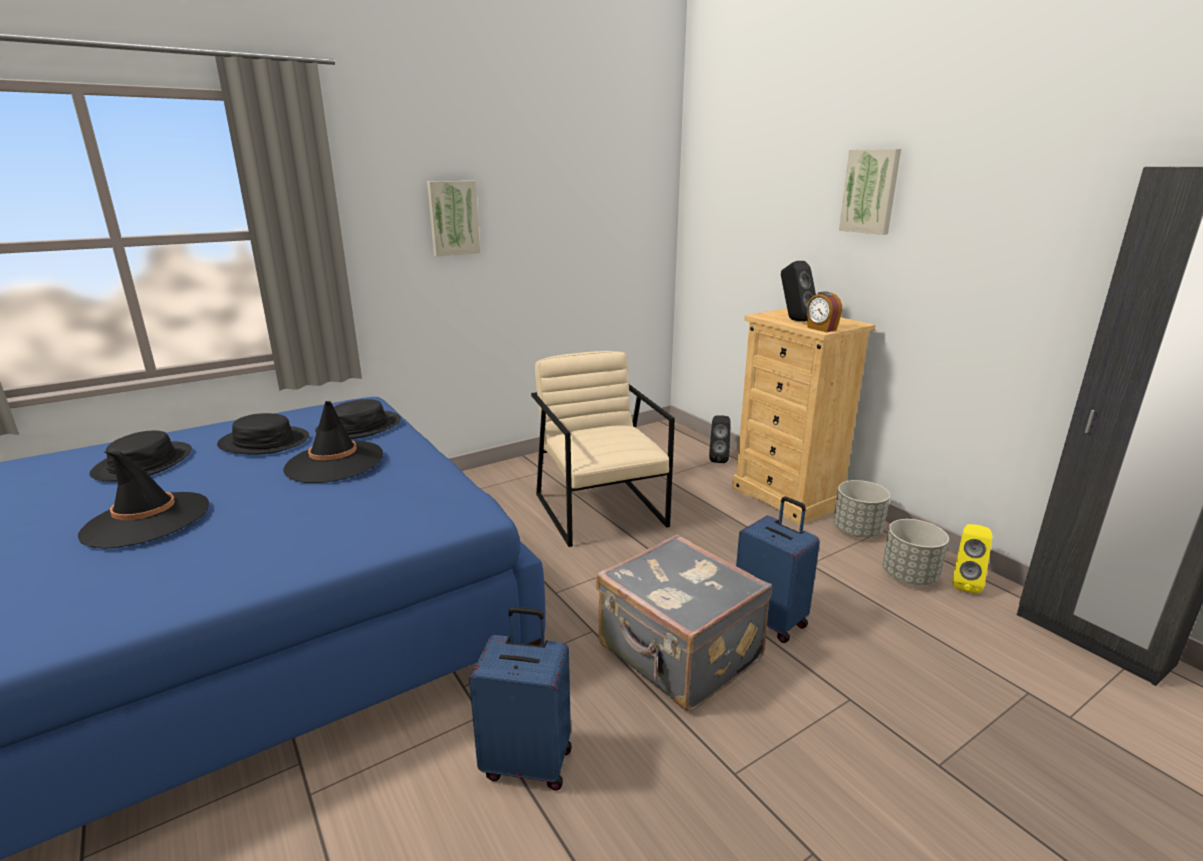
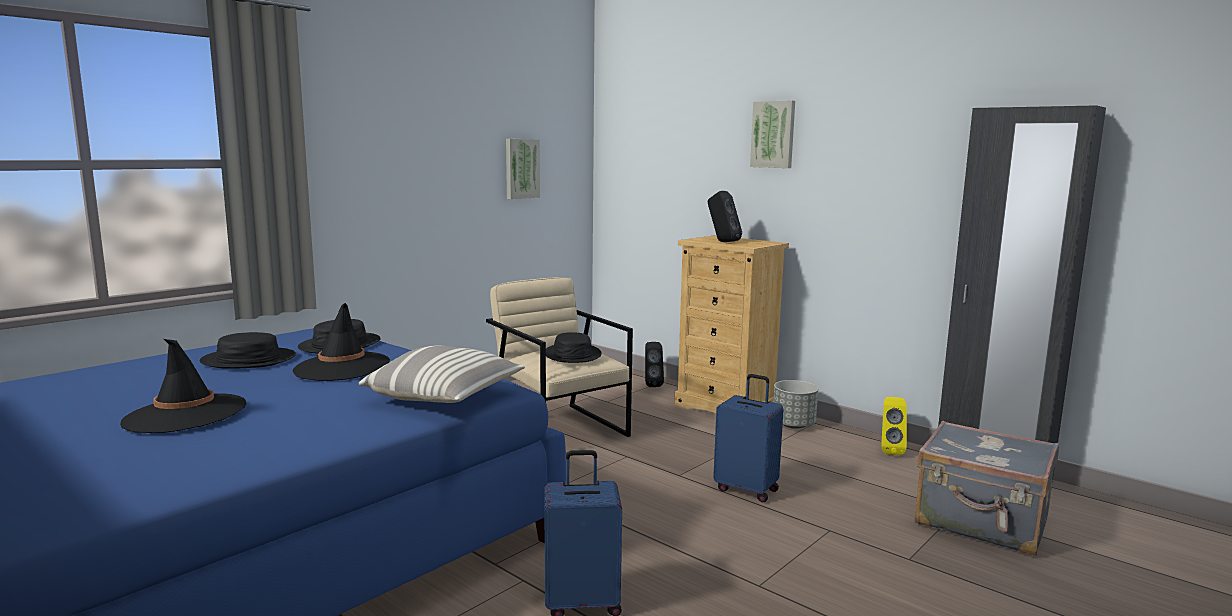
camera: 15 degrees left, 10 degrees down
(143, 463) = (129, 381): black hat -> black hat (572, 355)
(402, 520) = (445, 397): none -> pillow
(453, 218) = (401, 155): picture -> picture (521, 168)
(678, 655) = (679, 520): grey suitcase -> grey suitcase (981, 522)
(821, 329) = (748, 246): alarm clock -> none
(909, 576) = (846, 450): grey planter -> none

